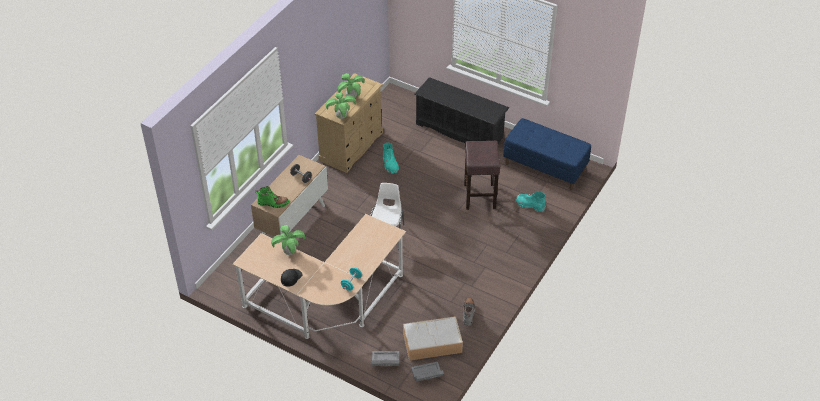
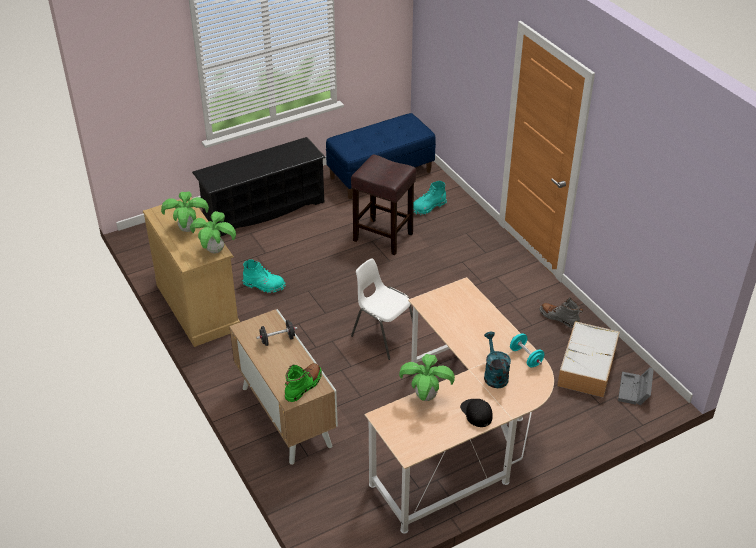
camera: 60 degrees left, 5 degrees down
(327, 274) = (494, 374): none -> turquoise watering can
(384, 362) = (593, 420): grey storage box -> none

